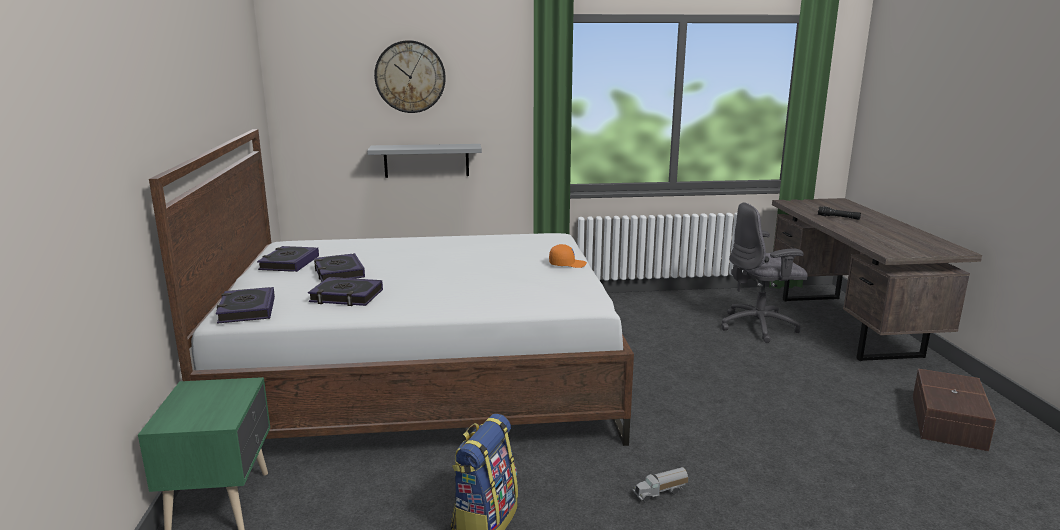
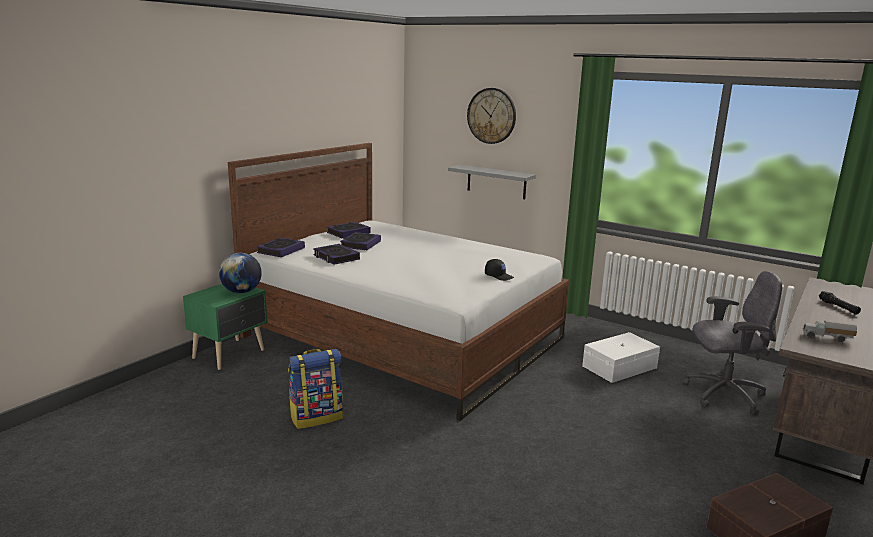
camera: 40 degrees right, 0 degrees up
(231, 392) = (241, 292): none -> globe
(567, 264) = (499, 276): orange cap -> black cap
(660, 493) = (430, 453): toy truck -> toy truck (827, 338)
(661, 332) = (620, 367): none -> white storage box
(759, 326) = (722, 395): grey office chair -> grey office chair turned 150 degrees clockwise

